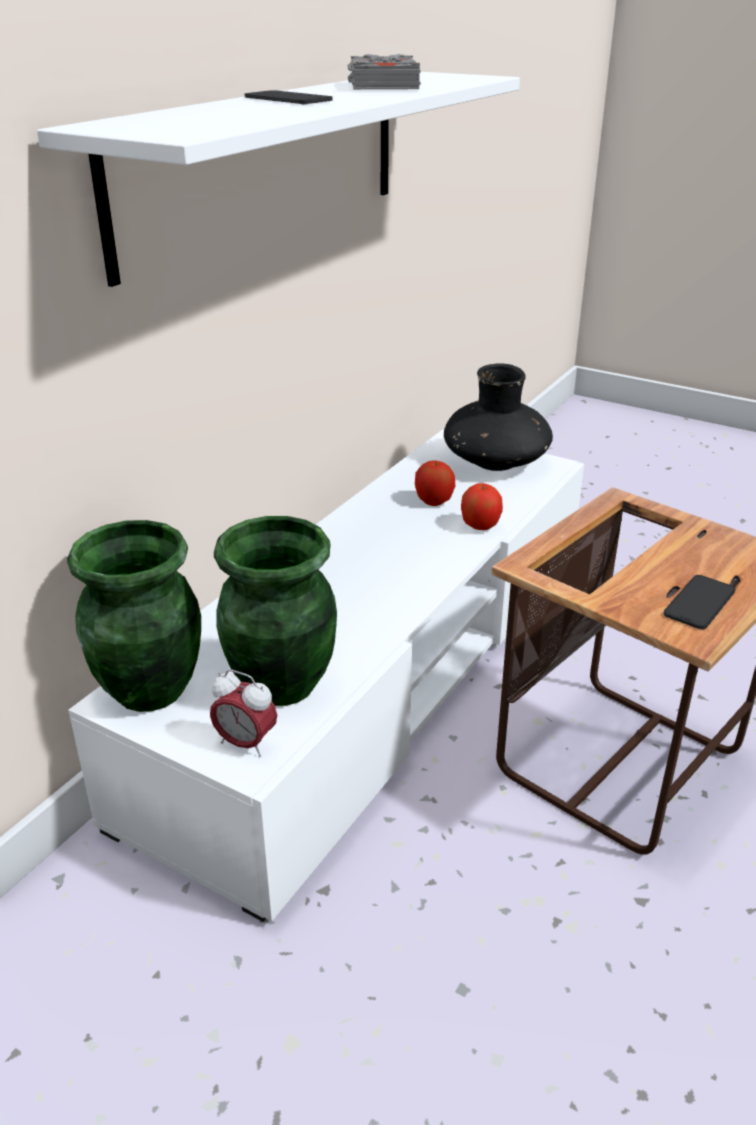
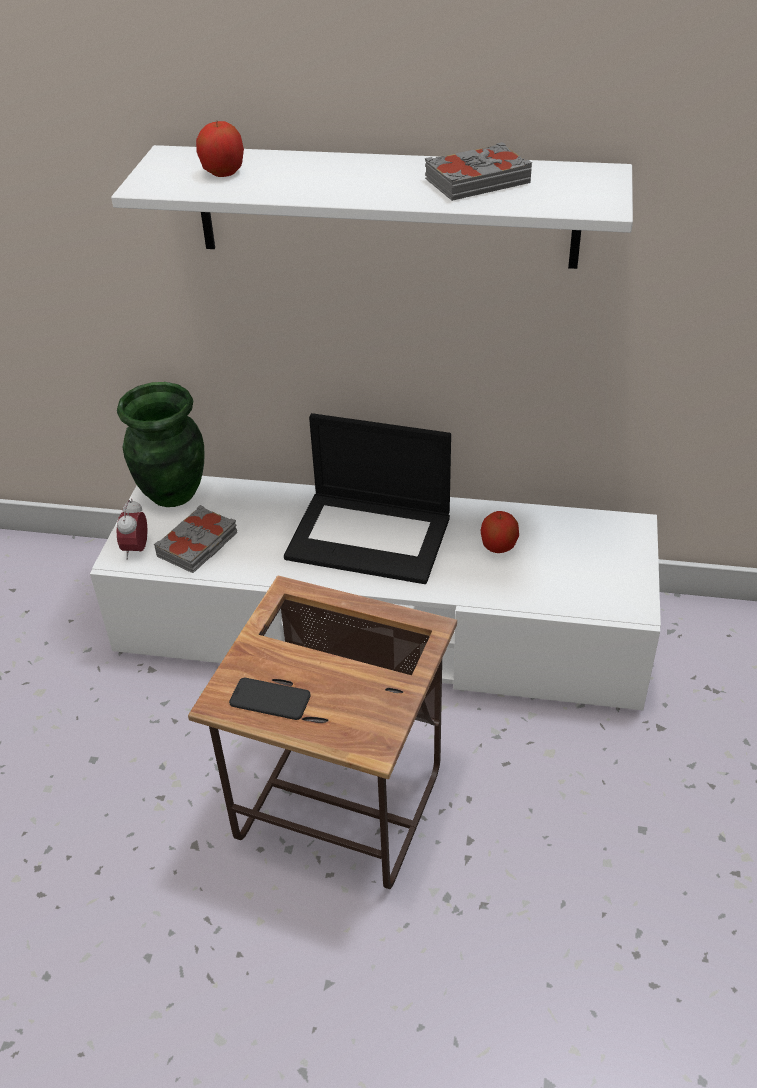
camera: 70 degrees right, 10 degrees up
(281, 685) = (198, 545): green vase -> grey book
(288, 99) = (344, 171): phone -> none
(364, 562) = (371, 536): none -> laptop
(480, 526) = (472, 586): apple -> apple (223, 172)
(496, 461) = (610, 567): black vase -> none

